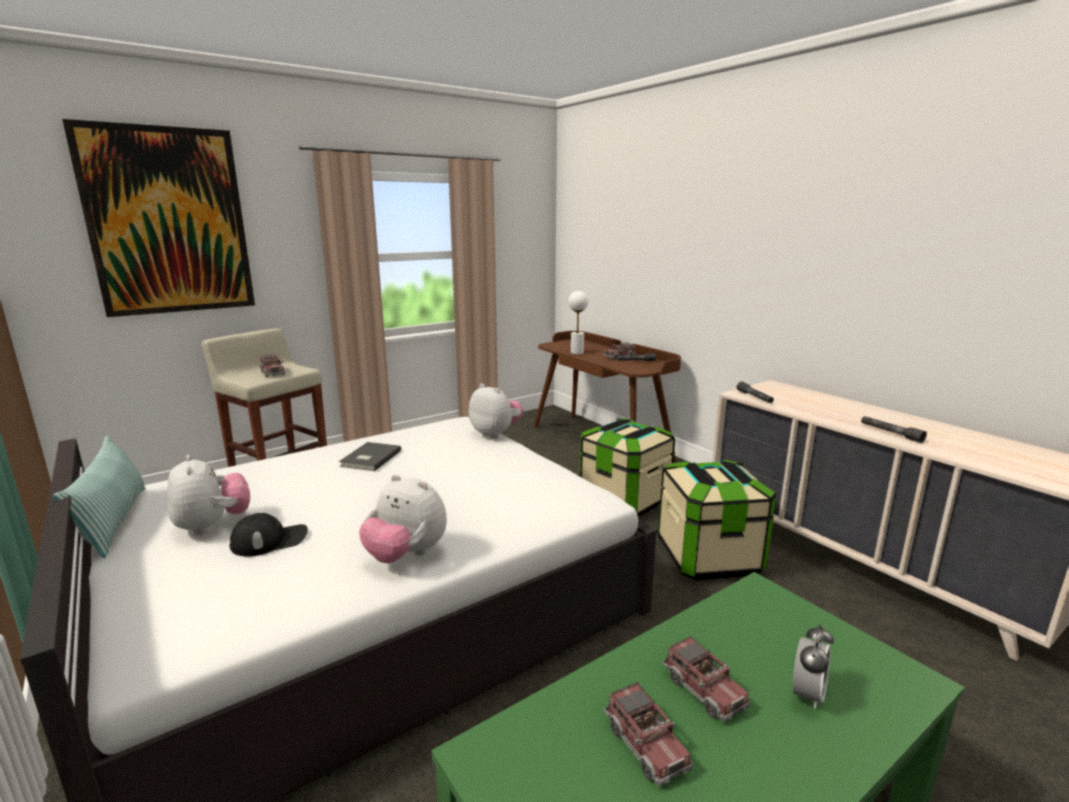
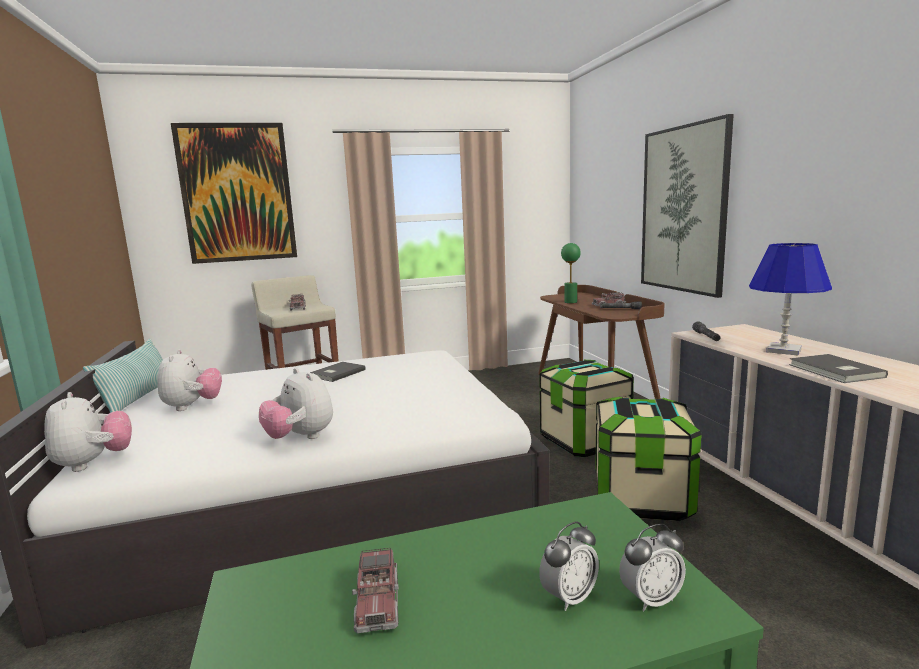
camera: 20 degrees right, 5 degrees down
(270, 540) = (218, 418): black cap -> none
(496, 434) = (453, 363): plush toy -> plush toy (93, 463)
(577, 352) = (570, 302): white table lamp -> green table lamp
(702, 264) = (683, 210): none -> picture
(703, 690) = (468, 574): toy truck -> none
(831, 411) = (783, 350): none -> blue table lamp
(870, 680) = (651, 599): none -> alarm clock
(890, 433) = (835, 371): grey flashlight -> grey book

